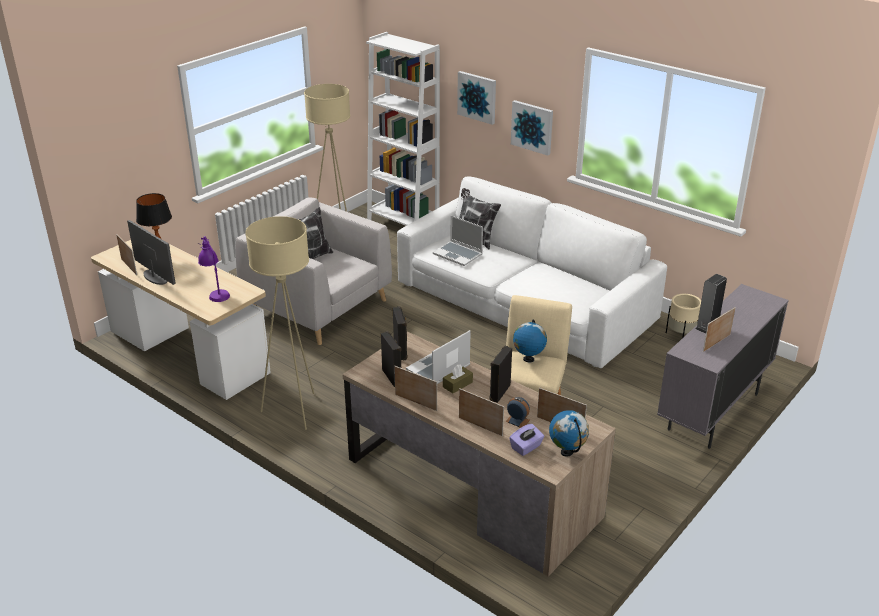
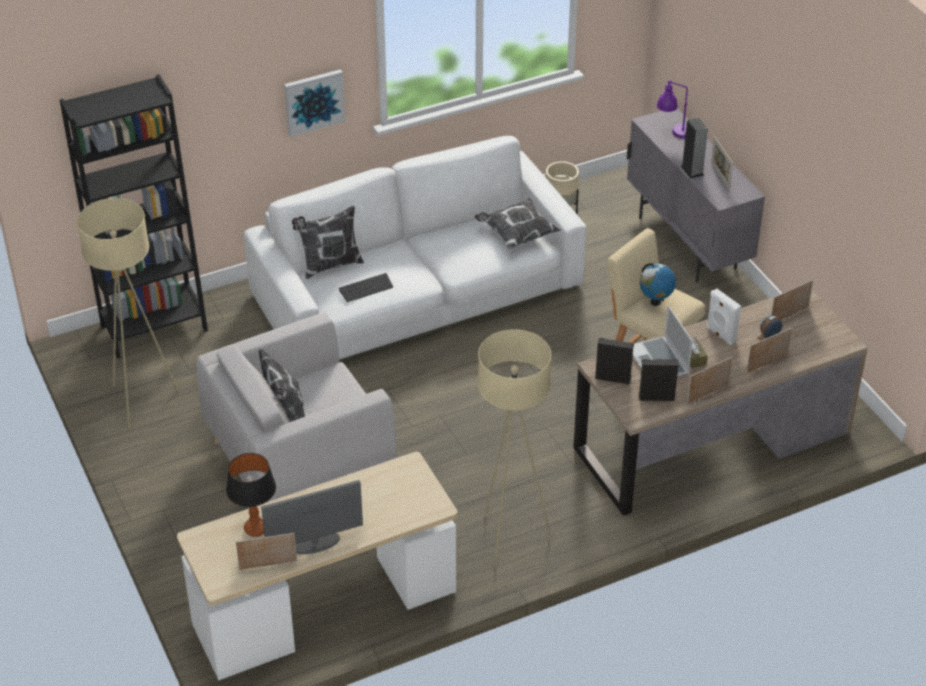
camera: 65 degrees left, 10 degrees up
(215, 292) = (393, 495): purple table lamp -> purple table lamp (673, 133)
(403, 226) = (154, 328): white bookcase -> black bookcase
(458, 254) = (366, 288): laptop -> keyboard
(477, 97) = (226, 108): picture -> none
(499, 392) = (720, 335): black speaker -> white speaker
(526, 447) = (810, 346): purple tissue box -> none
(567, 452) = (828, 325): globe -> none
(579, 297) = (516, 235): none -> pillow

